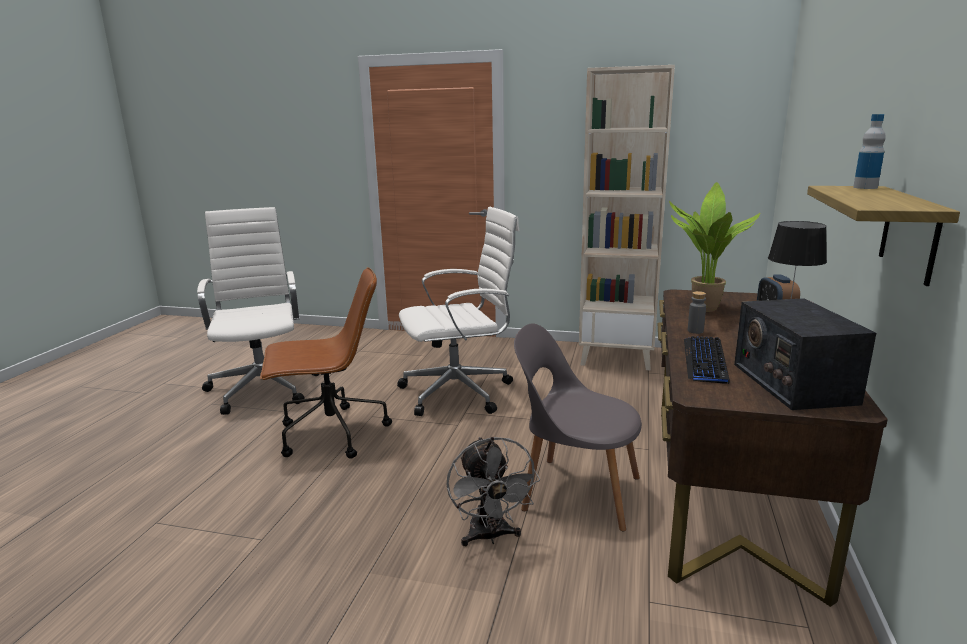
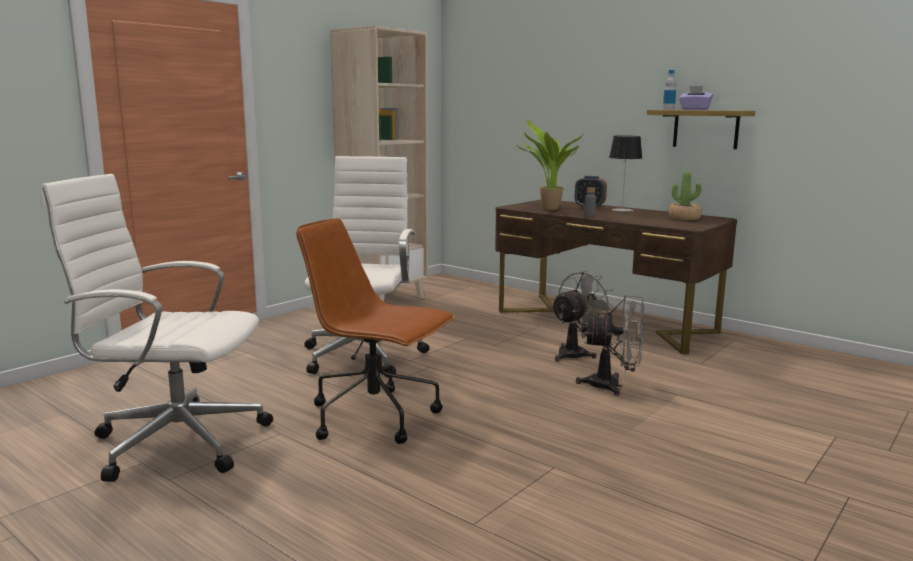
camera: 65 degrees left, 5 degrees down
(330, 434) = (376, 417): brown office chair -> brown office chair turned 75 degrees counterclockwise
(576, 491) = (576, 353): grey chair -> grey fan
(705, 360) = (641, 220): keyboard -> none
(792, 383) = (684, 218): radio -> potted plant
(877, 194) = (694, 109): none -> purple tissue box

